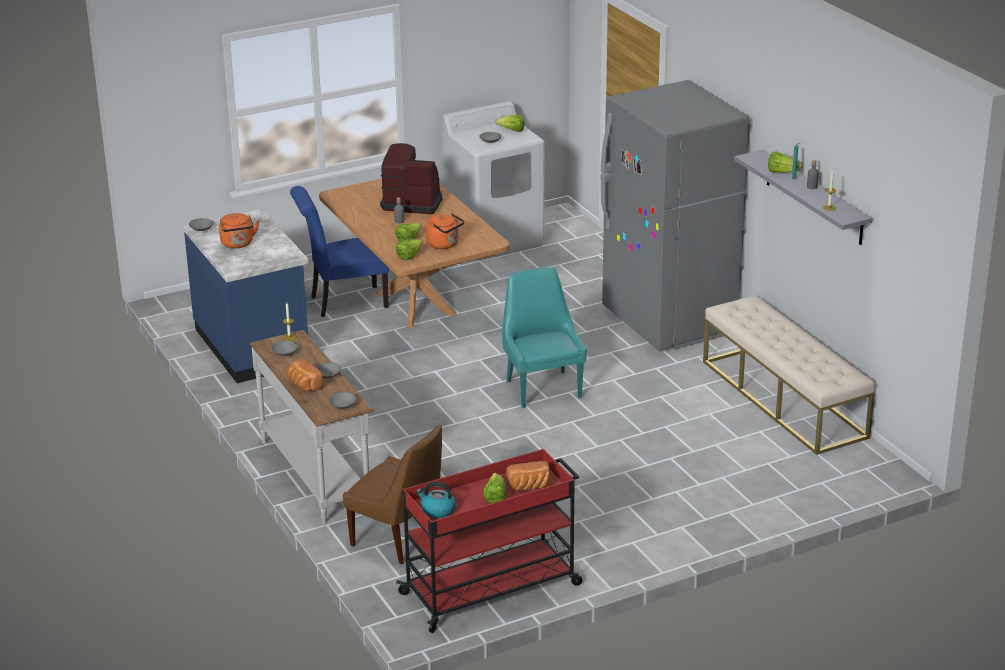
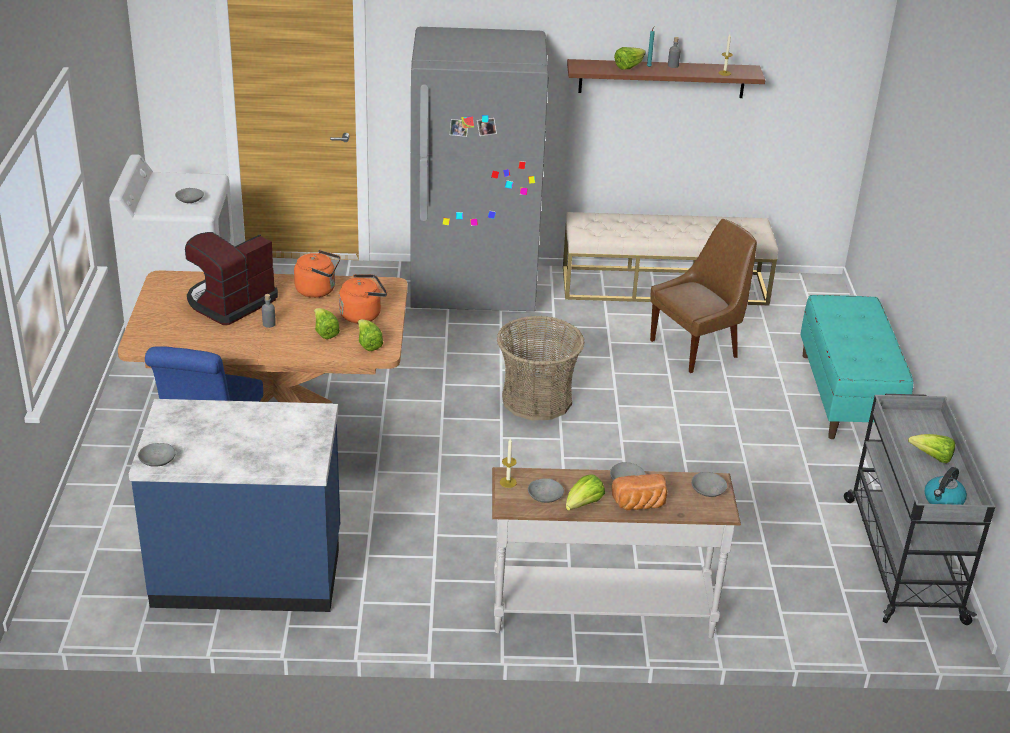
camera: 65 degrees left, 5 degrees up
(238, 244) = (241, 444): orange kettle -> orange kettle (318, 290)
(399, 539) = (775, 590): brown chair -> brown chair (696, 348)
(492, 589) = (902, 557): red cart -> grey cart
(512, 131) = (181, 182): lettuce -> lettuce (583, 505)
(529, 487) = (921, 431): bread -> none
(542, 388) = (536, 399): turquoise chair -> basket
(706, 522) = (847, 396): none -> turquoise bench
(814, 198) = (662, 78): grey shelf -> brown shelf

